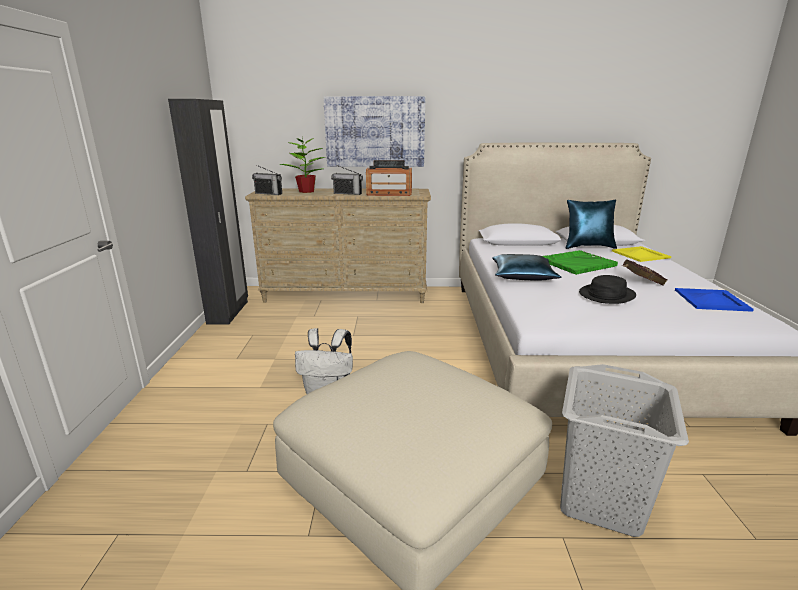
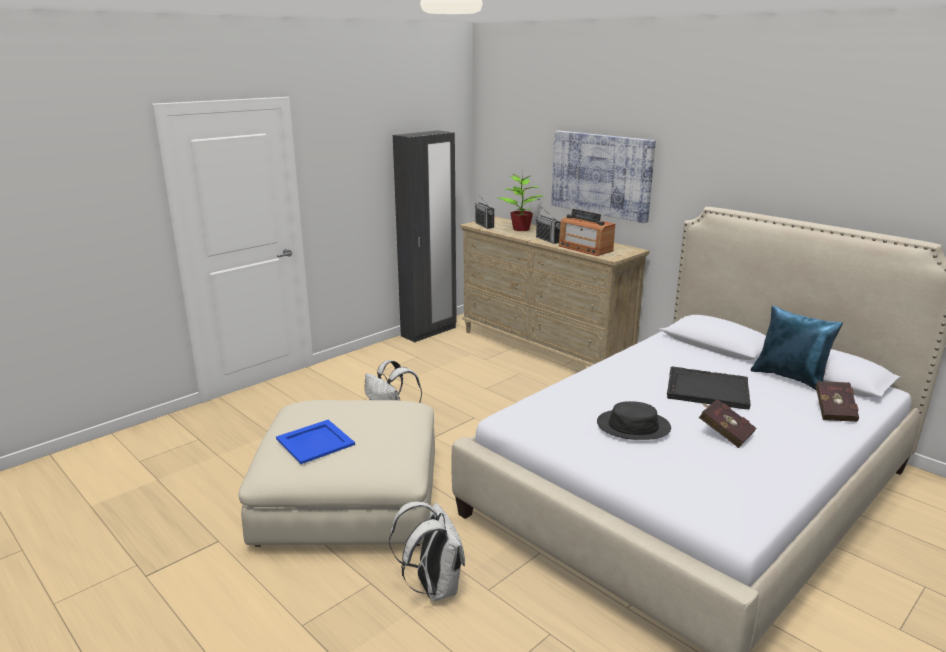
camera: 45 degrees right, 0 degrees up
(523, 276) = (609, 379): blue pillow -> none
(577, 263) = (706, 389): green tray -> black tray
(600, 501) = (433, 587): grey laundry basket -> white backpack
(640, 254) = (834, 411): yellow tray -> red book
(711, 300) = (747, 482): blue tray -> blue tray (316, 442)

